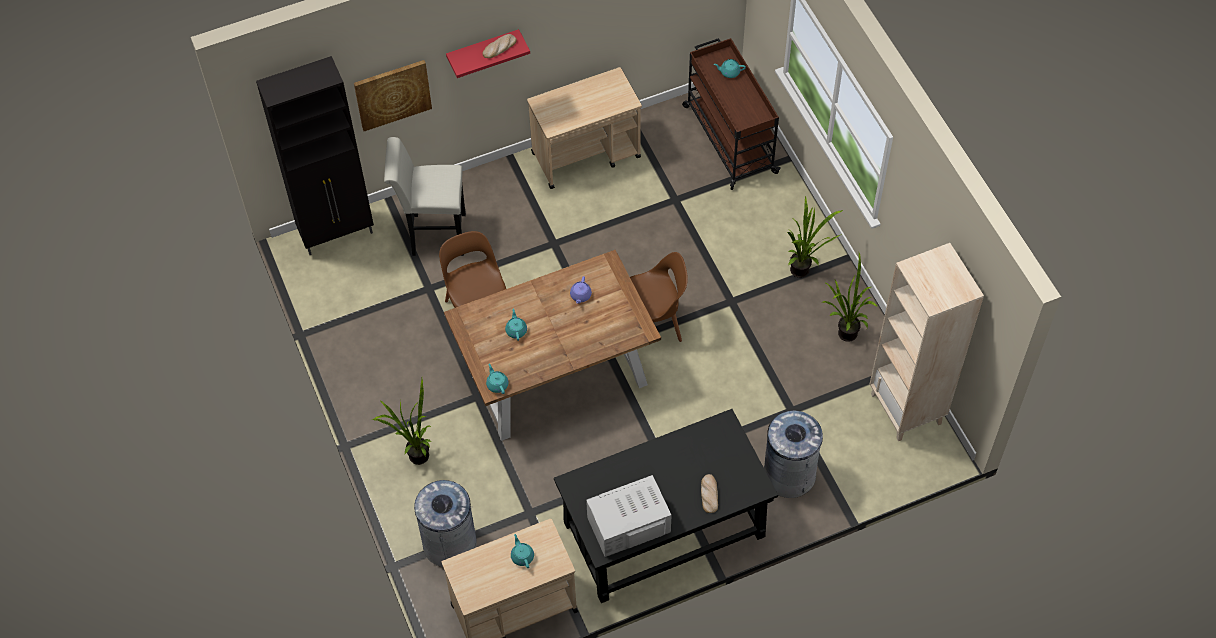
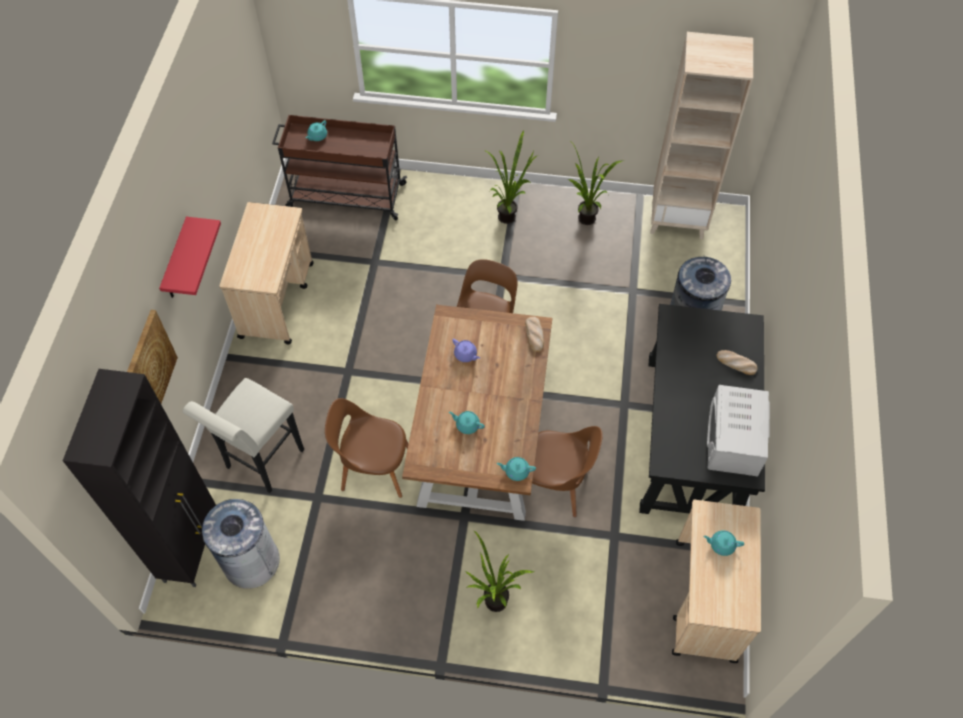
camera: 60 degrees left, 0 degrees up
(450, 543) = (606, 622): grey trash can -> grey trash can (251, 561)
(499, 48) = (194, 241): bread -> bread (534, 335)
(549, 447) = (555, 484): none -> brown chair

